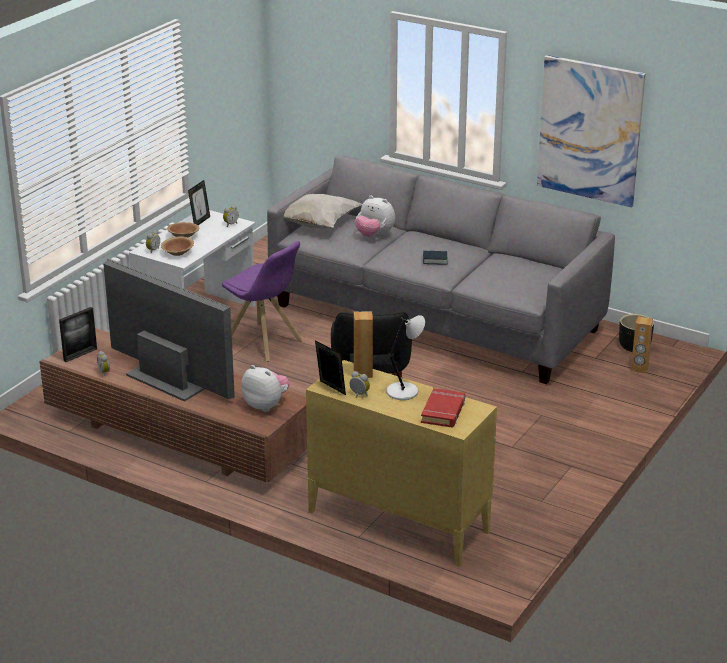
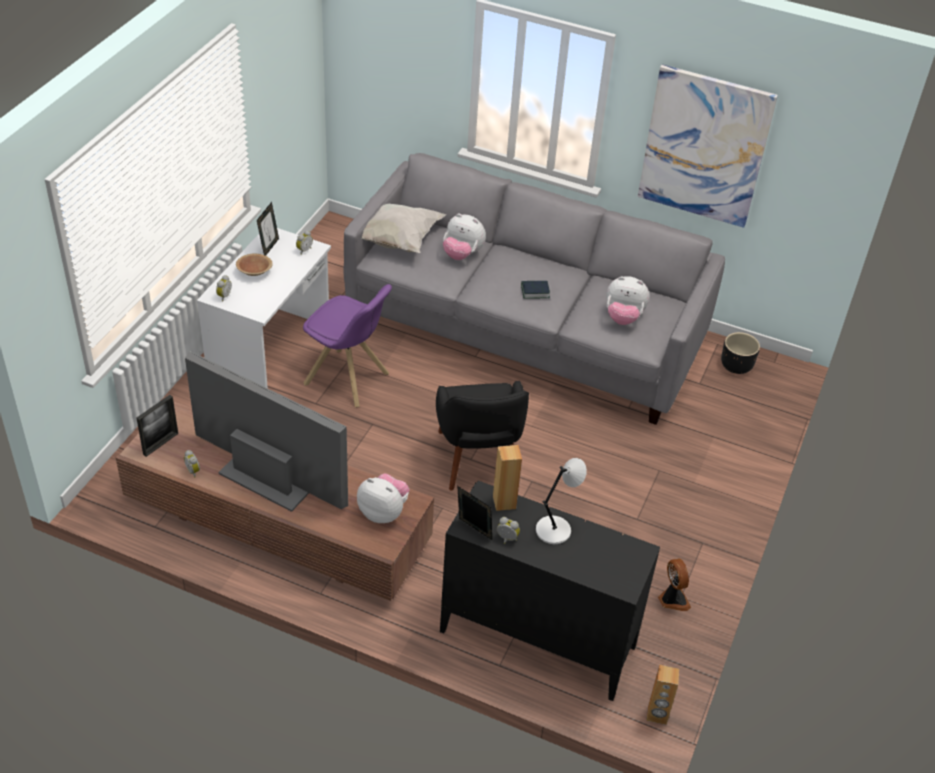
camera: 10 degrees left, 15 degrees up
(178, 253) = (253, 299): brown bowl -> none
(398, 520) = (537, 636): beige dresser -> black dresser
(443, 412) = (604, 560): red book -> none
(513, 278) = (623, 317): none -> plush toy
(532, 502) = (672, 599): none -> fan
(639, 369) = (746, 397): brown speaker -> brown speaker (657, 715)

